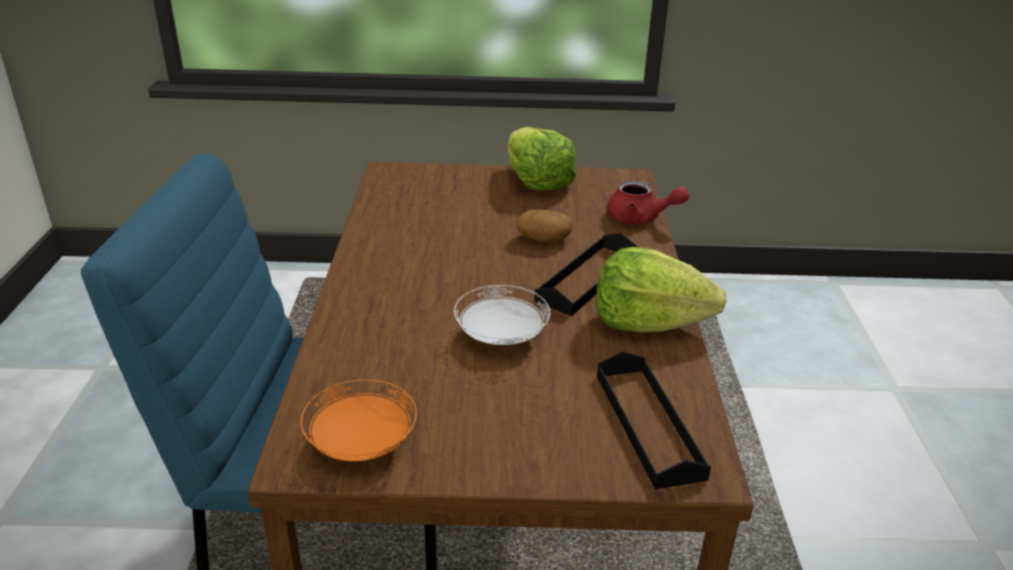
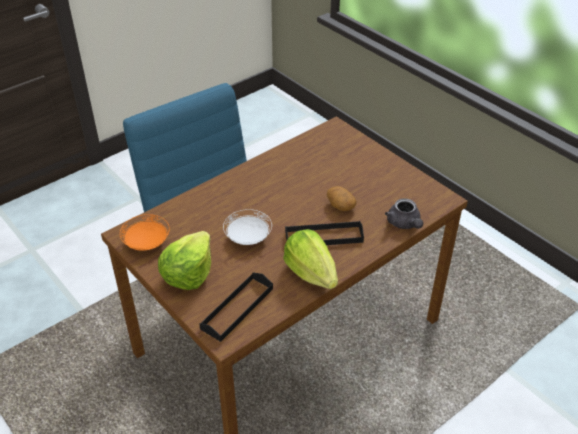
camera: 50 degrees right, 10 degrees up
(537, 181) = (392, 173): lettuce -> lettuce (188, 273)
(640, 218) = (404, 224): red teapot -> grey teapot

